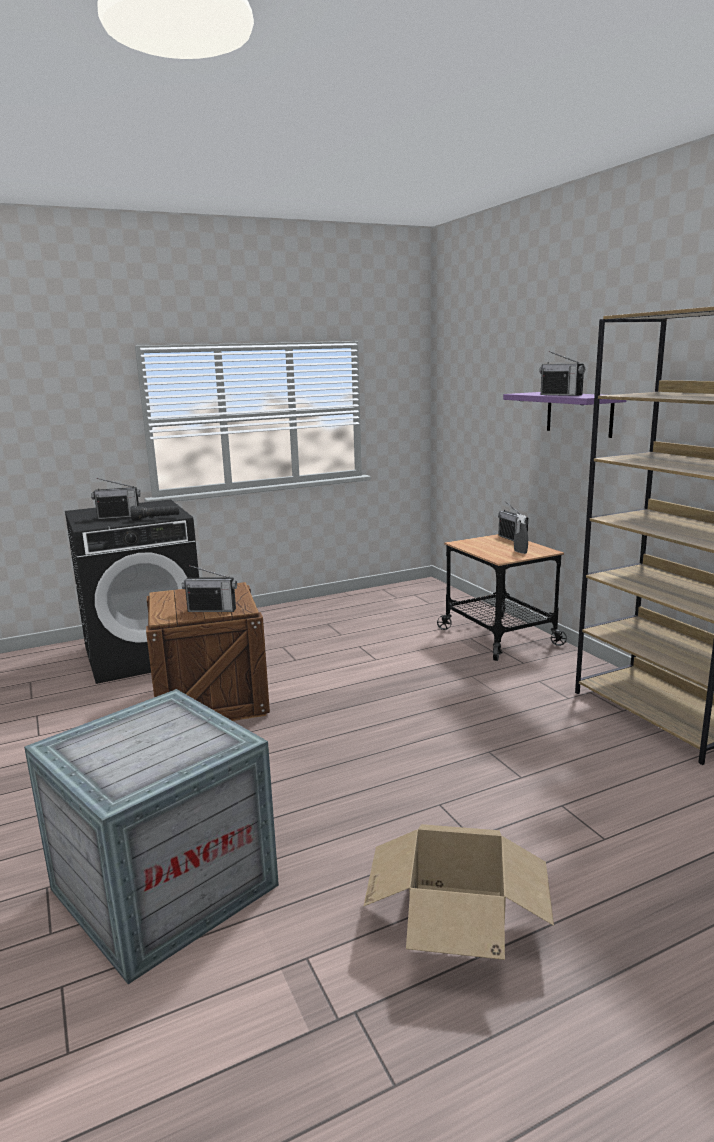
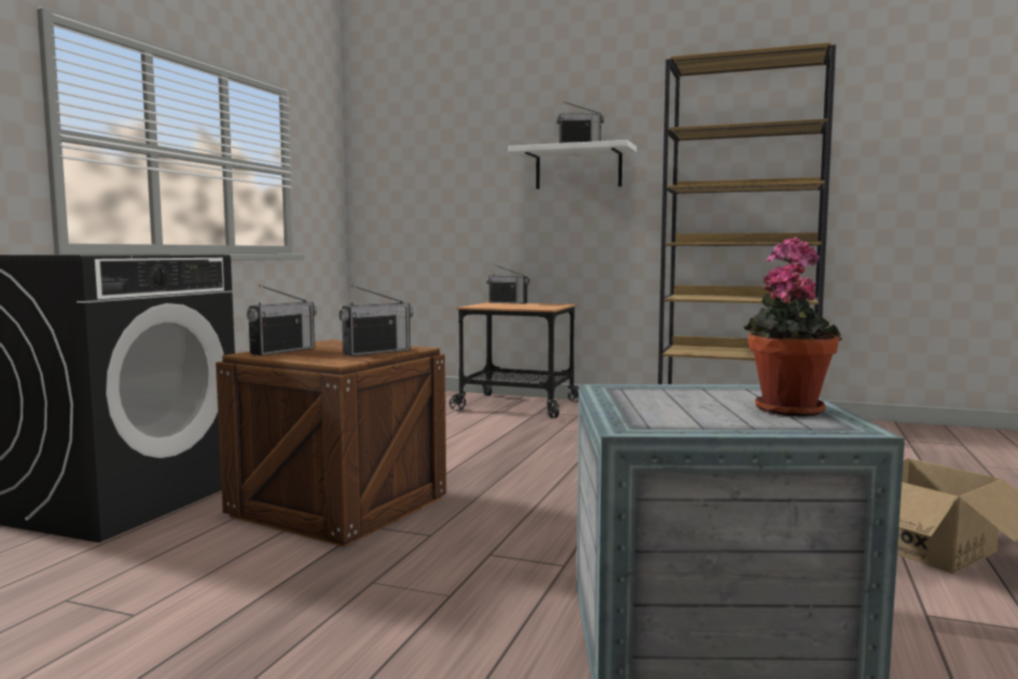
camera: 45 degrees left, 10 degrees down
(119, 517) = (98, 254): radio -> radio (283, 351)
(156, 519) = (177, 254): black flashlight -> none
(160, 764) = (786, 408): none -> potted plant
(520, 552) = (545, 306): grey spray bottle -> none
(579, 413) = (578, 168): purple shelf -> white shelf

